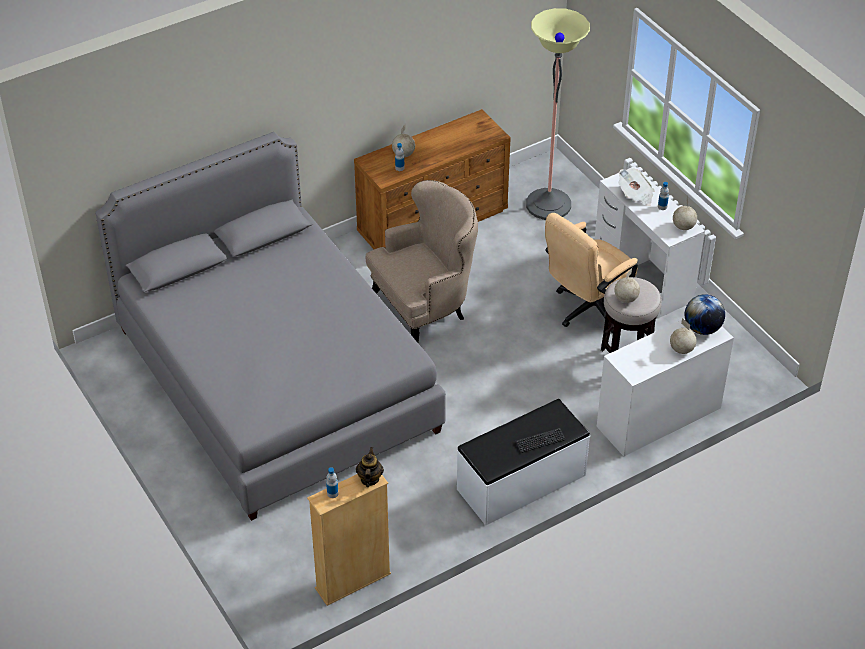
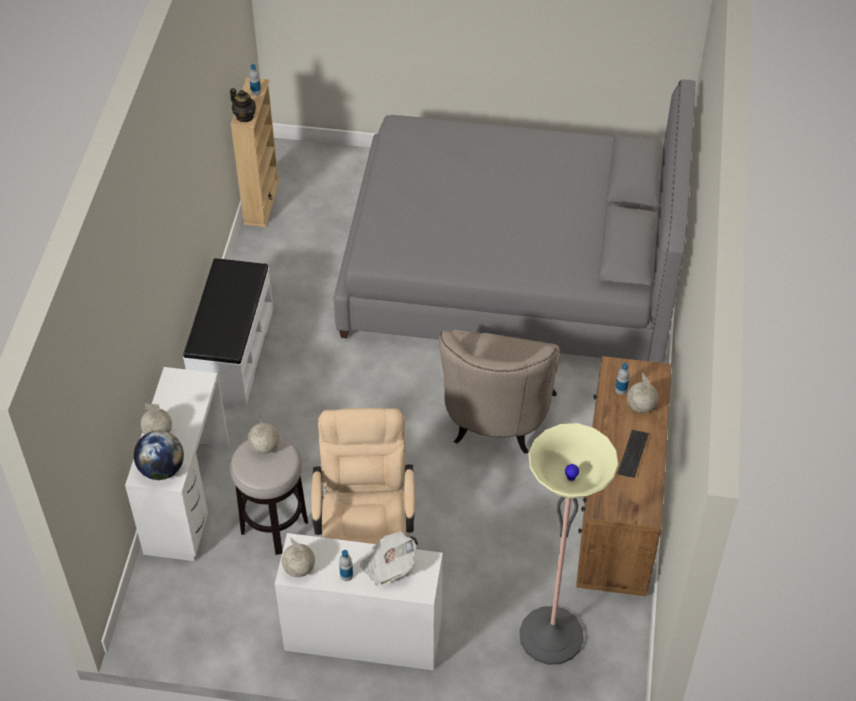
camera: 130 degrees right, 5 degrees up
(540, 441) = (211, 315): keyboard -> keyboard (633, 454)

